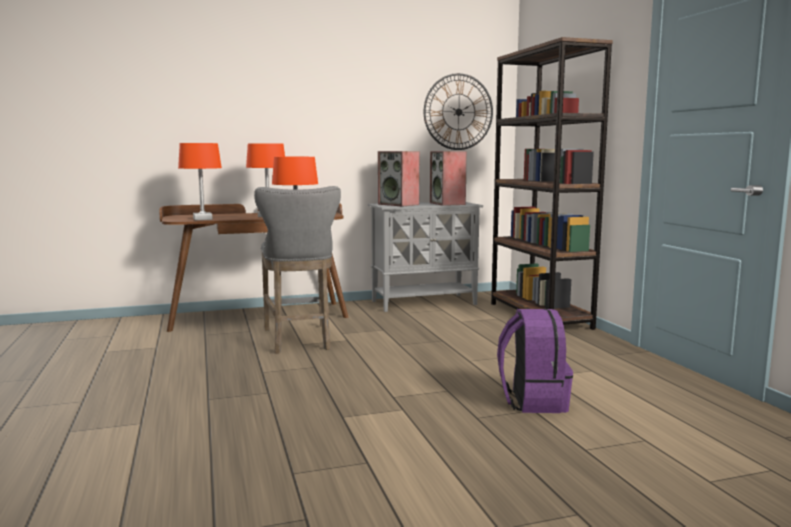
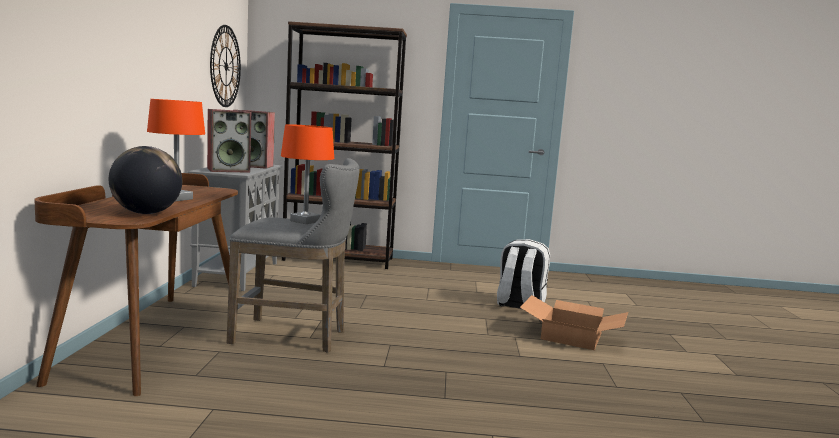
camera: 70 degrees left, 0 degrees up
(203, 219) = (146, 213): orange table lamp -> globe
(449, 439) = (572, 336): none -> cardboard box
(532, 401) = (519, 305): purple backpack -> white backpack

